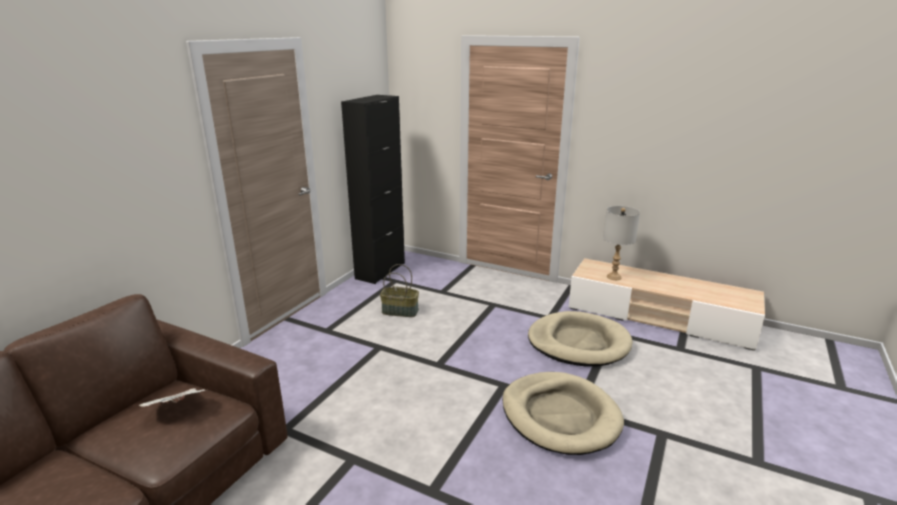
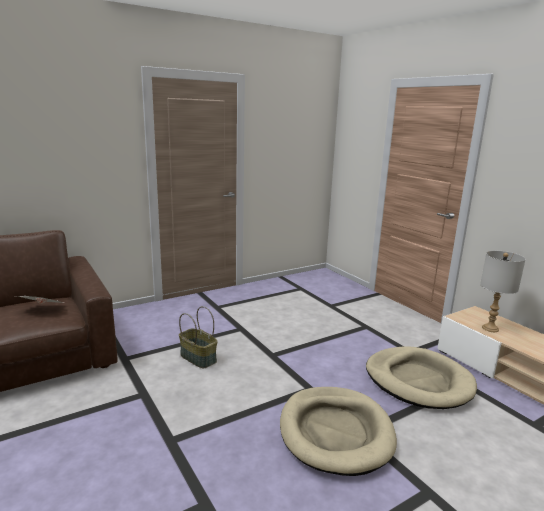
camera: 30 degrees right, 5 degrees down
(380, 271) = (297, 279): black cabinet -> none
(400, 311) = (283, 310): basket -> basket (199, 358)

